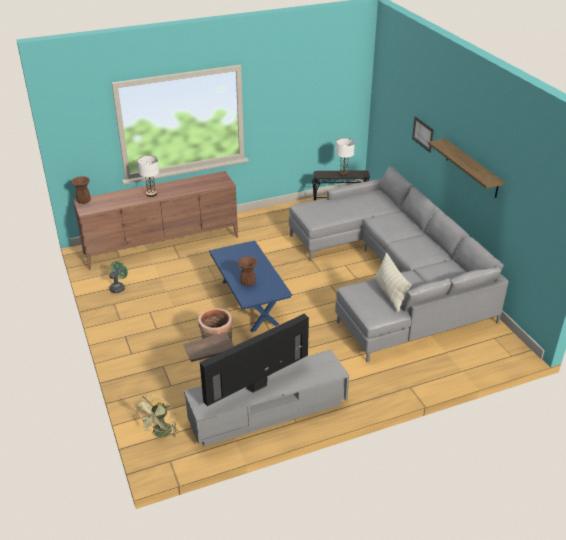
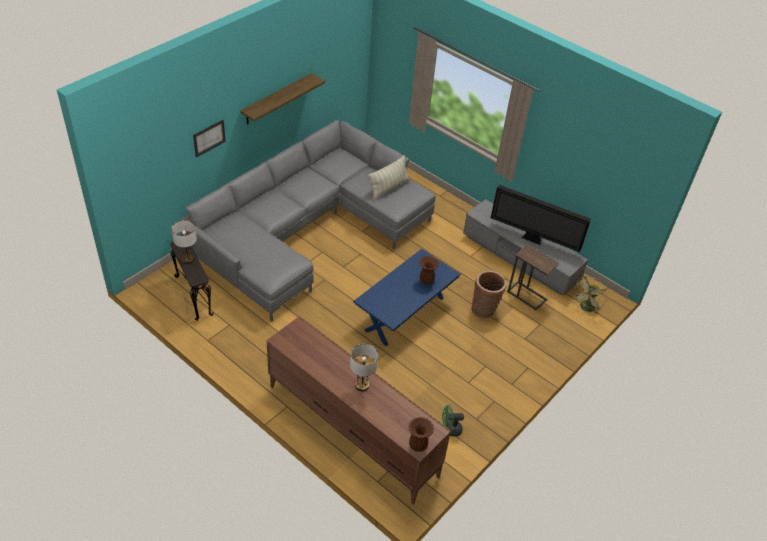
camera: 120 degrees left, 10 degrees up
(160, 434) = (586, 308): green fan -> green fan turned 135 degrees clockwise

